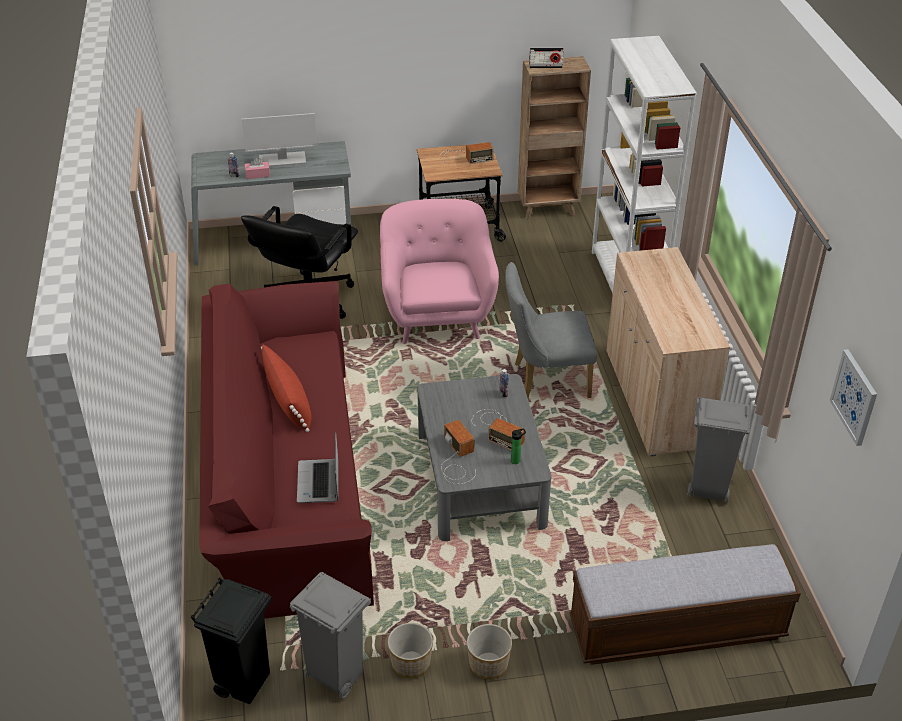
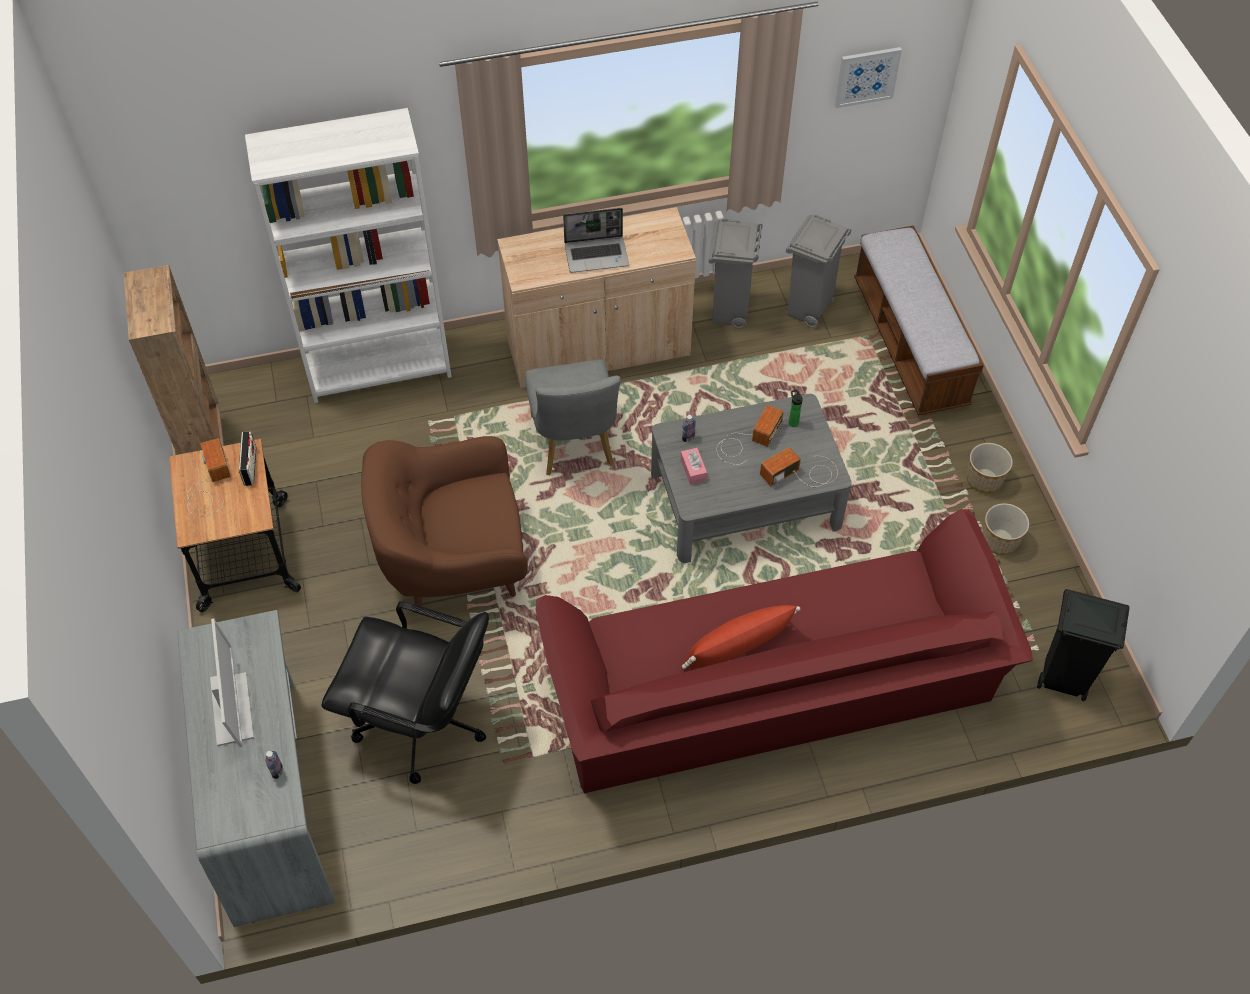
camera: 95 degrees left, 15 degrees up
(257, 174) = (275, 737): pink tissue box -> pink tissue box (693, 470)
(319, 483) = (866, 594): laptop -> laptop (597, 255)
(335, 676) = (1032, 601): grey trash can -> grey trash can (808, 311)
(437, 316) = (454, 563): pink armchair -> brown armchair
(545, 66) = (152, 313): radio -> radio (250, 466)

